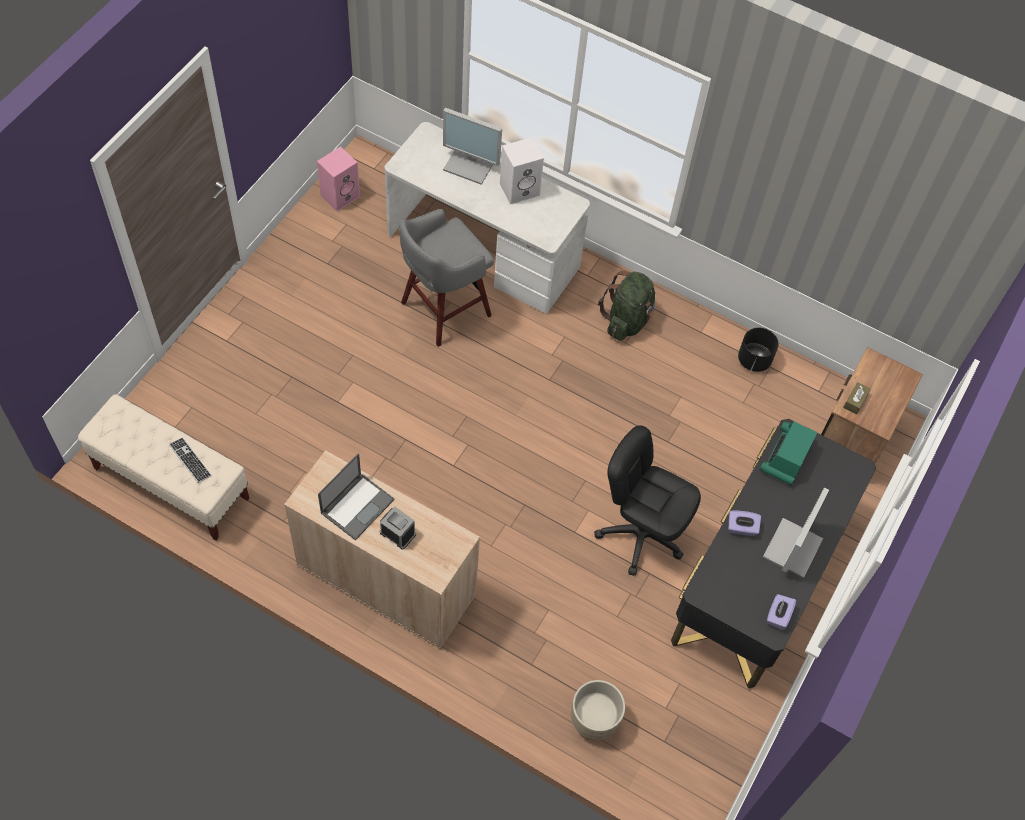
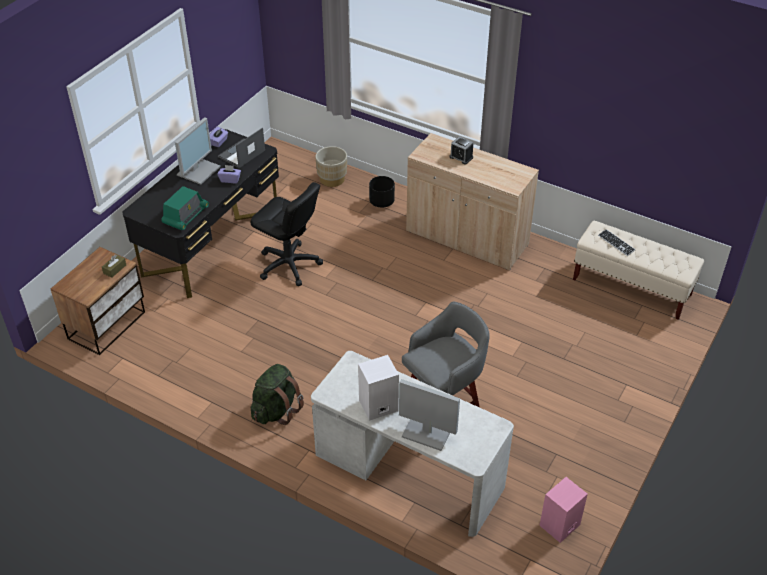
camera: 175 degrees left, 15 degrees down
(358, 505) = (489, 169): laptop -> laptop (241, 154)
(754, 360) = (170, 380): black planter -> black planter (381, 202)

